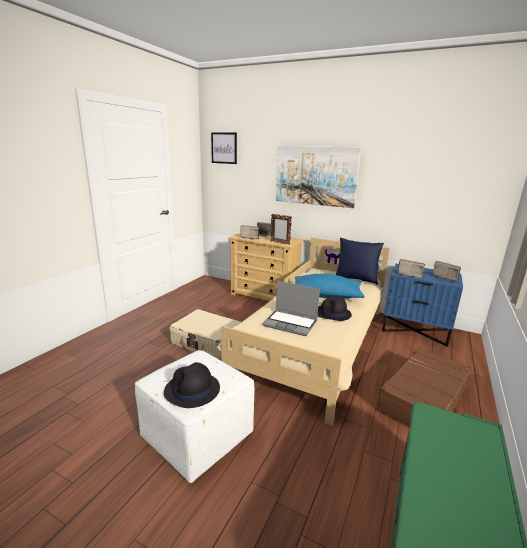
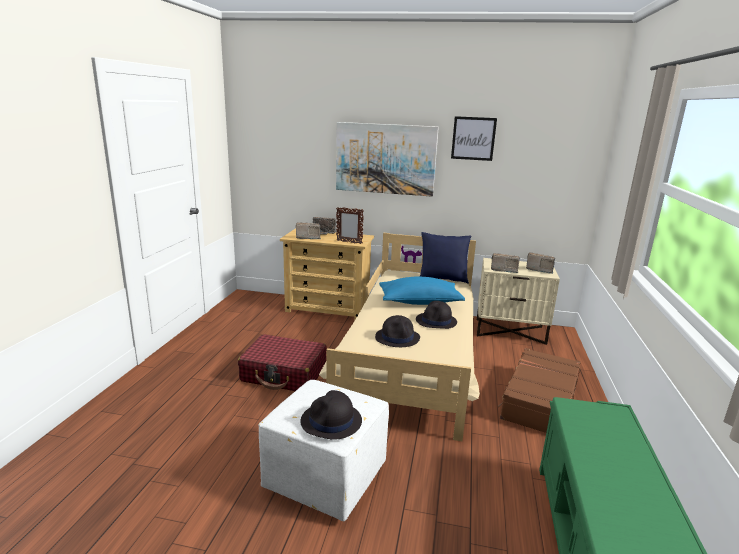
camera: 15 degrees left, 0 degrees up
(207, 342) = (284, 374): beige suitcase -> red suitcase
(224, 148) = (261, 123): picture -> picture (473, 138)
(291, 323) = (397, 338): laptop -> black hat
(415, 330) = (510, 331): blue nightstand -> beige nightstand

